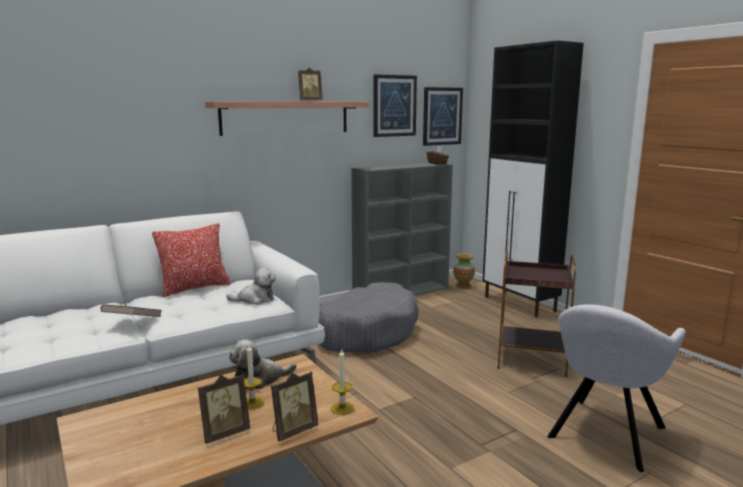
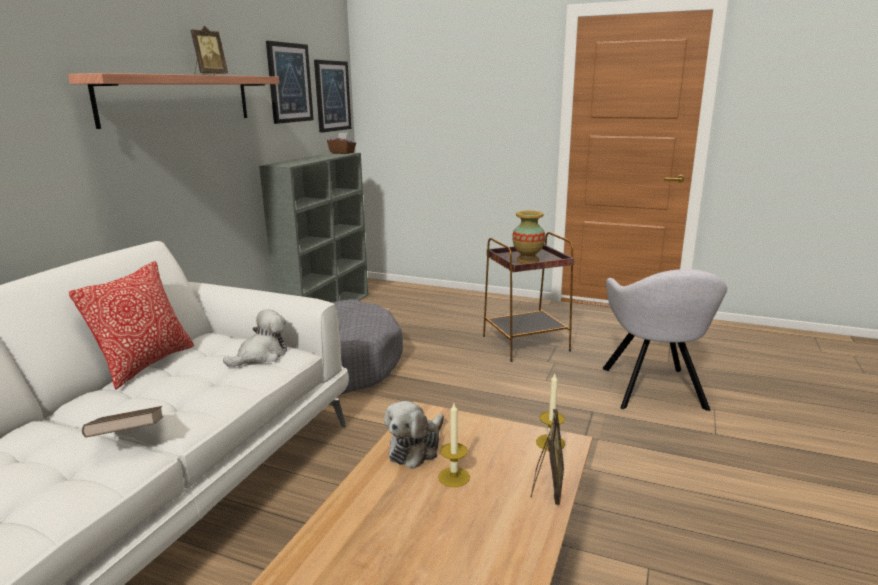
camera: 35 degrees left, 5 degrees up
(224, 433) = (484, 525): picture frame -> none
(463, 286) = (381, 290): vase -> vase (527, 261)
(520, 304) = (454, 295): black cabinet -> none

